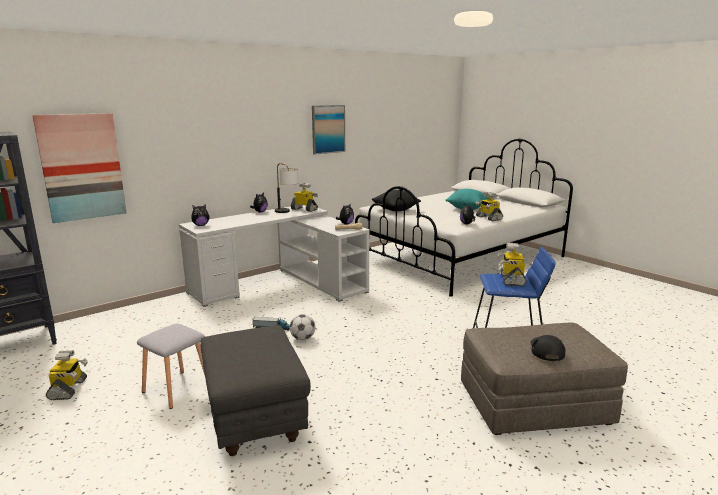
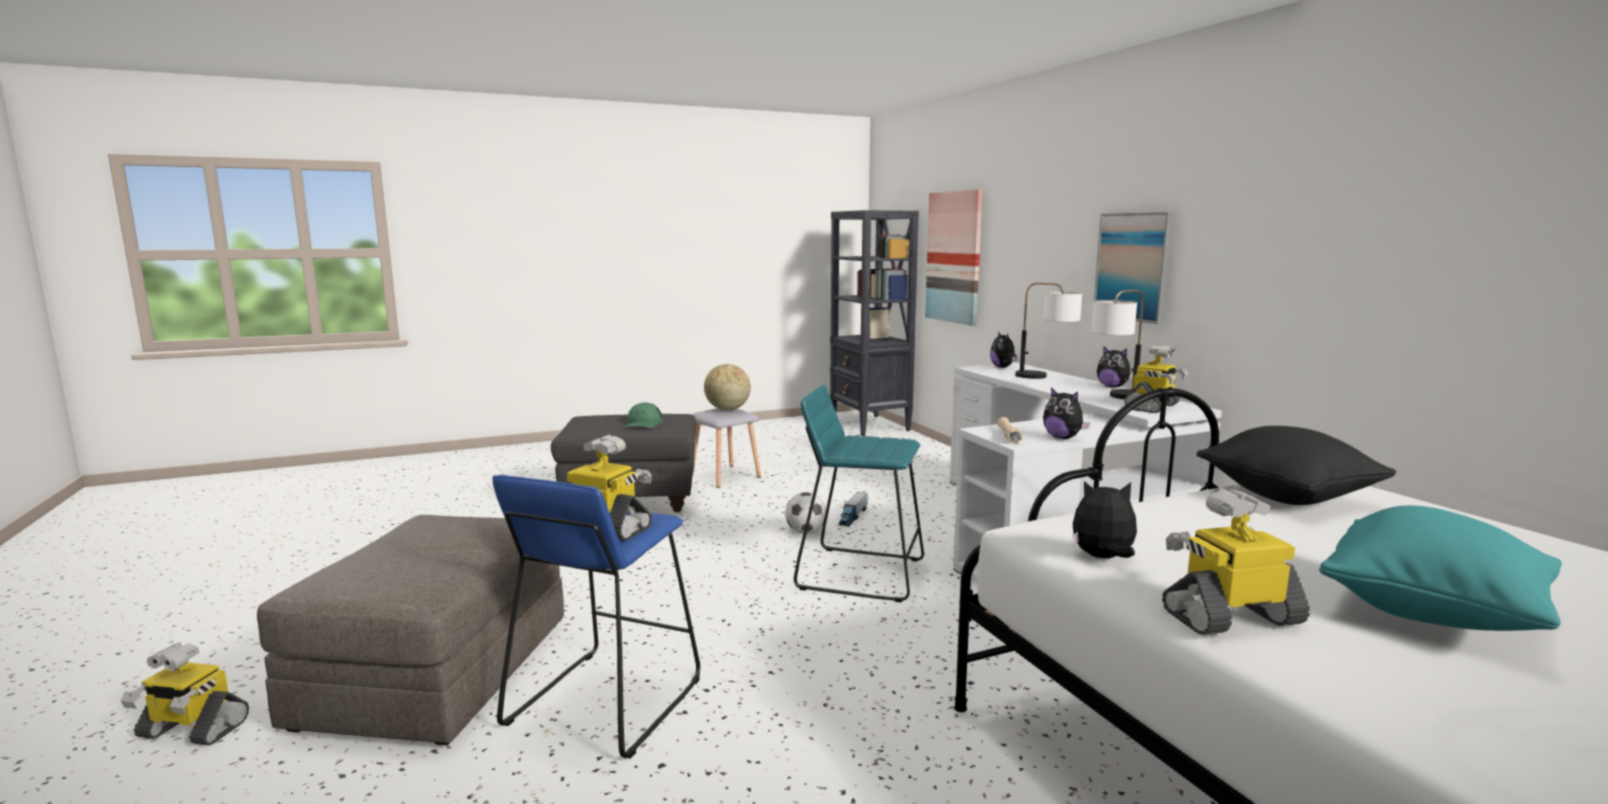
camera: 105 degrees right, 5 degrees down
(68, 389) = (760, 446): toy robot -> toy robot (192, 730)
(165, 332) = (727, 409): none -> globe
(234, 219) = (1046, 377): none -> table lamp
(262, 341) = (643, 423): none -> green cap
(328, 129) = (1331, 224): picture -> picture (1133, 266)
(353, 319) = (861, 573): none -> turquoise stool
(546, 350) = (397, 544): black cap -> none

